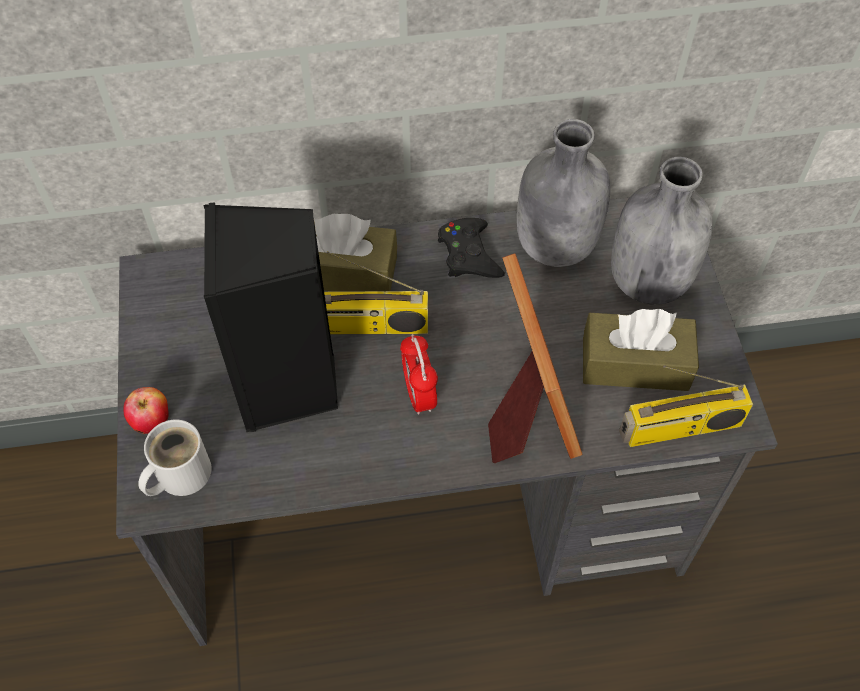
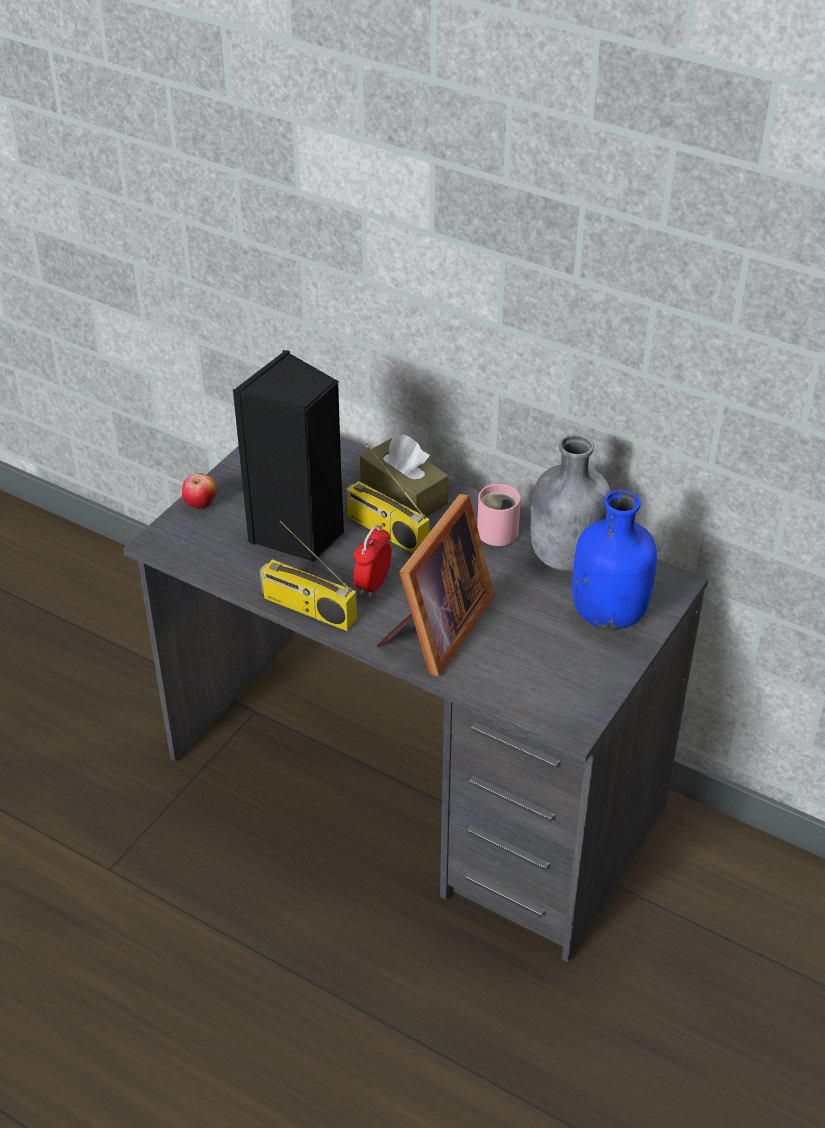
camera: 40 degrees right, 15 degrees down
(178, 474) = (187, 540): white mug -> none
(469, 254) = (498, 529): black game controller -> pink mug
(635, 364) = (539, 652): brown tissue box -> none
(648, 280) = (609, 613): grey bottle -> blue bottle
(679, 429) = (524, 705): radio -> radio (307, 609)

